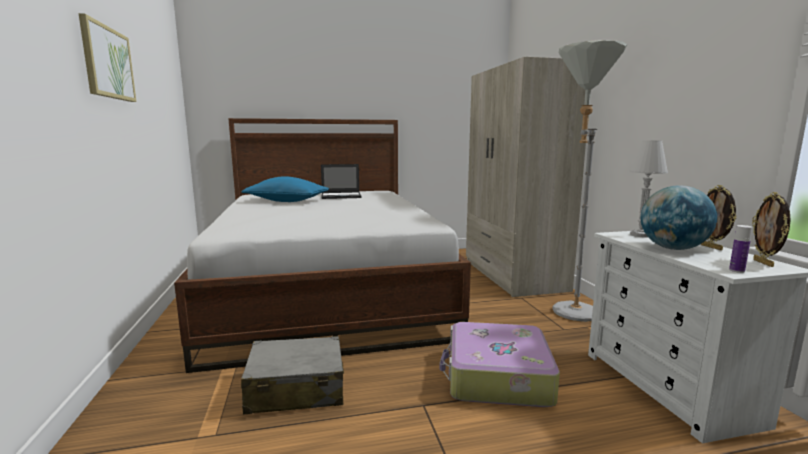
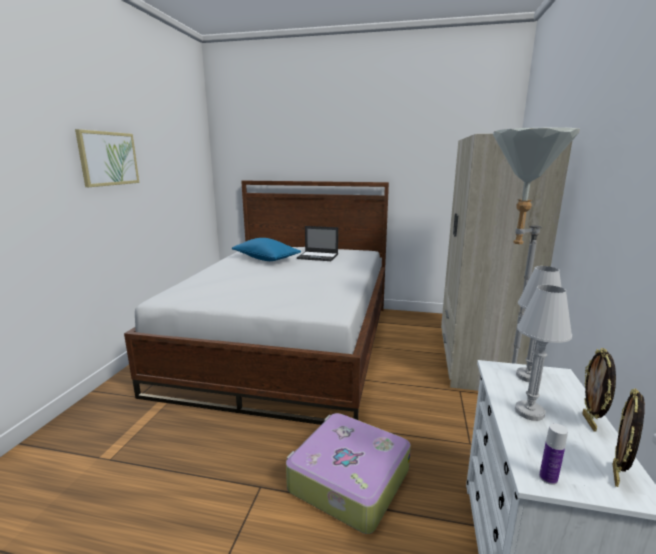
camera: 25 degrees right, 5 degrees up
(295, 389) = (186, 436): grey suitcase -> none
(672, 248) = (529, 412): globe -> white table lamp

